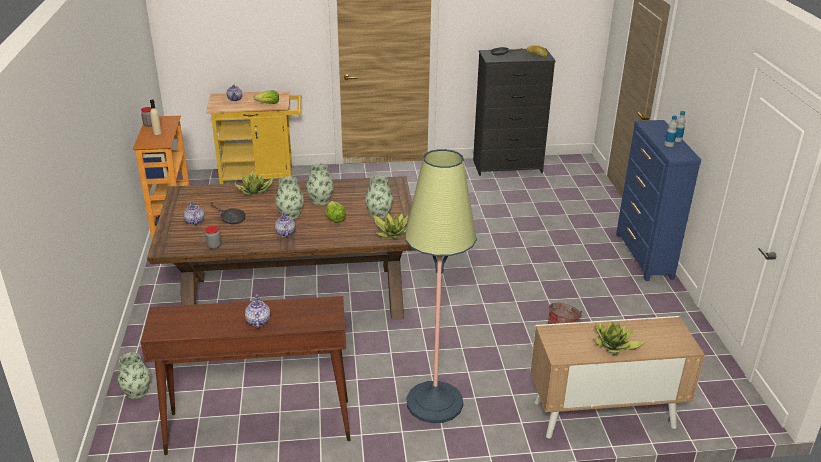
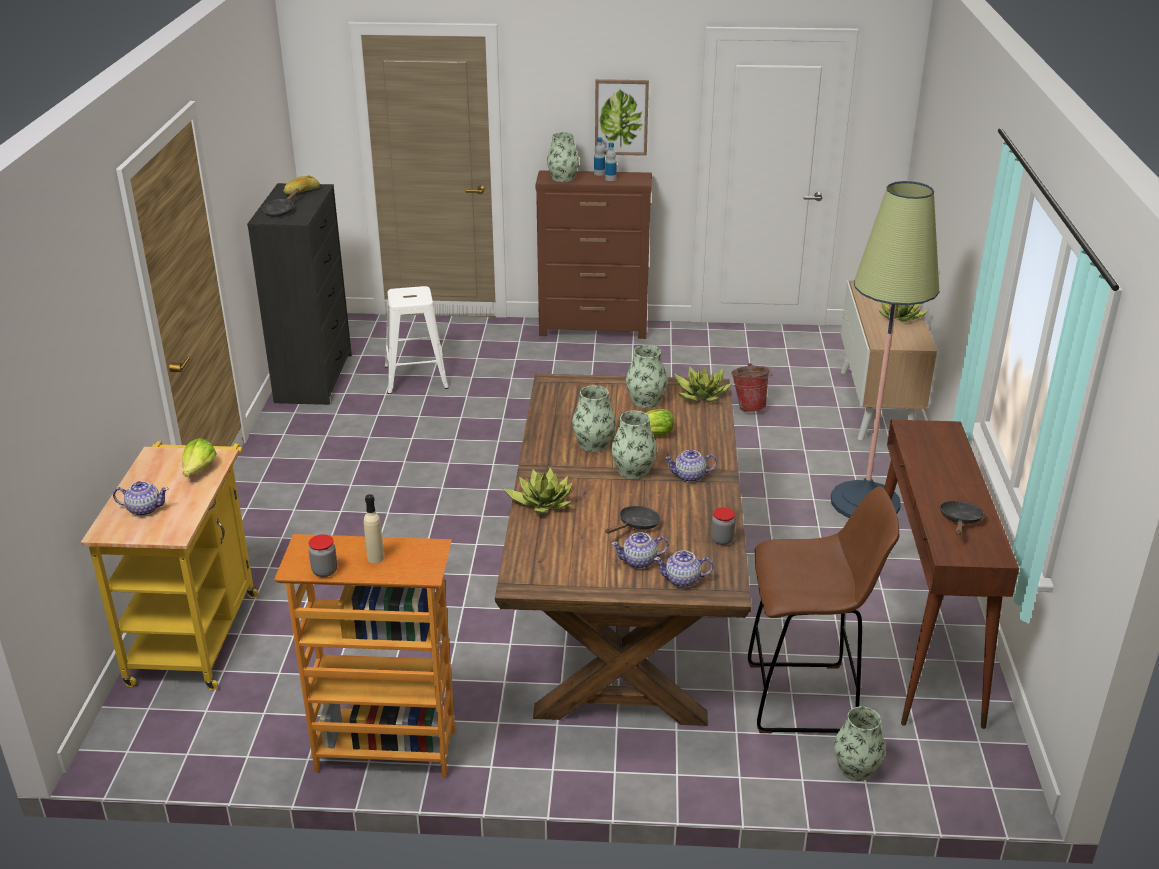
camera: 80 degrees left, 0 degrees up
(201, 320) = (960, 520): none -> black frying pan
(201, 370) = (804, 698): none -> brown stool
(258, 321) = (955, 478): teapot -> teapot (683, 580)
(528, 197) = (416, 376): none -> white stool
(644, 256) = (594, 329): blue dresser -> brown dresser
(654, 128) = (563, 178): none -> vase
(703, 104) = (621, 117): none -> picture

